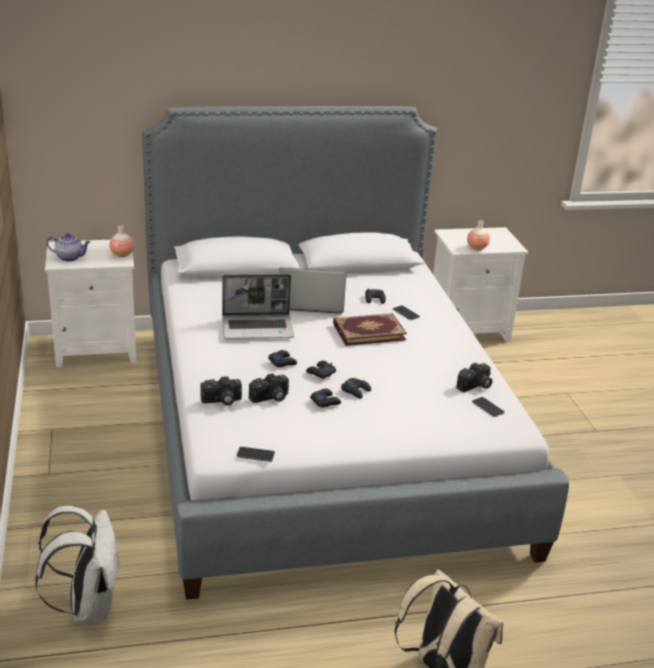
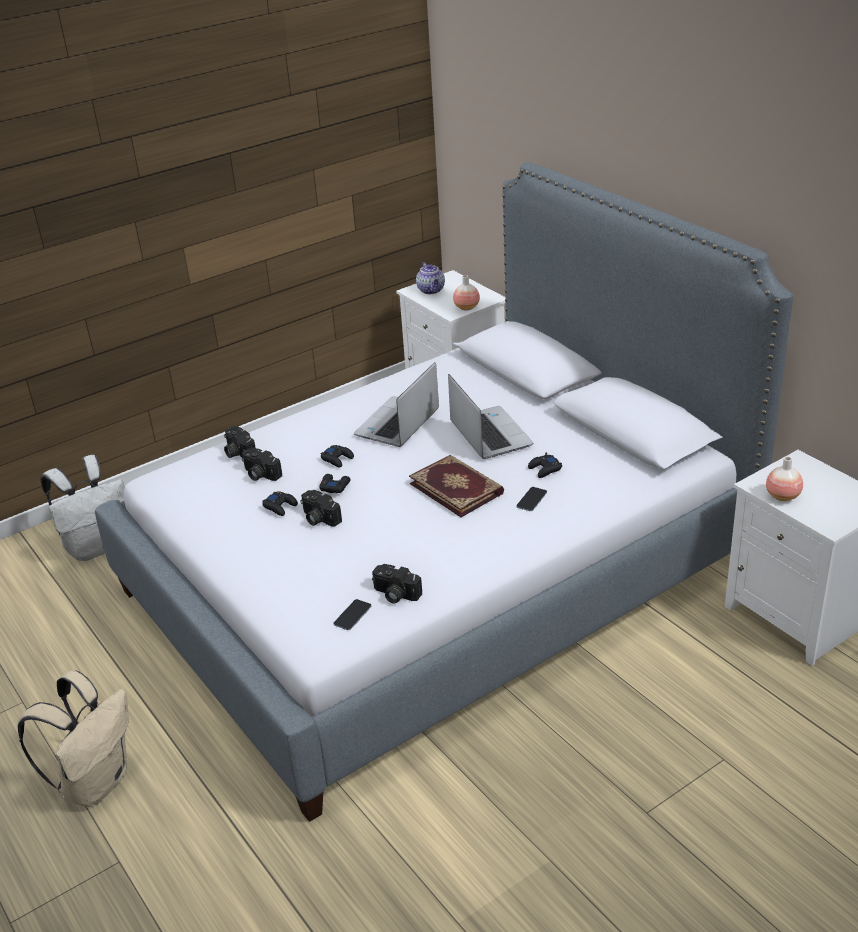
camera: 70 degrees right, 5 degrees up
(255, 454) = (162, 500): phone -> none
(258, 328) = (398, 424): laptop -> laptop turned 60 degrees clockwise
(356, 391) = (318, 518): black game controller -> camera

